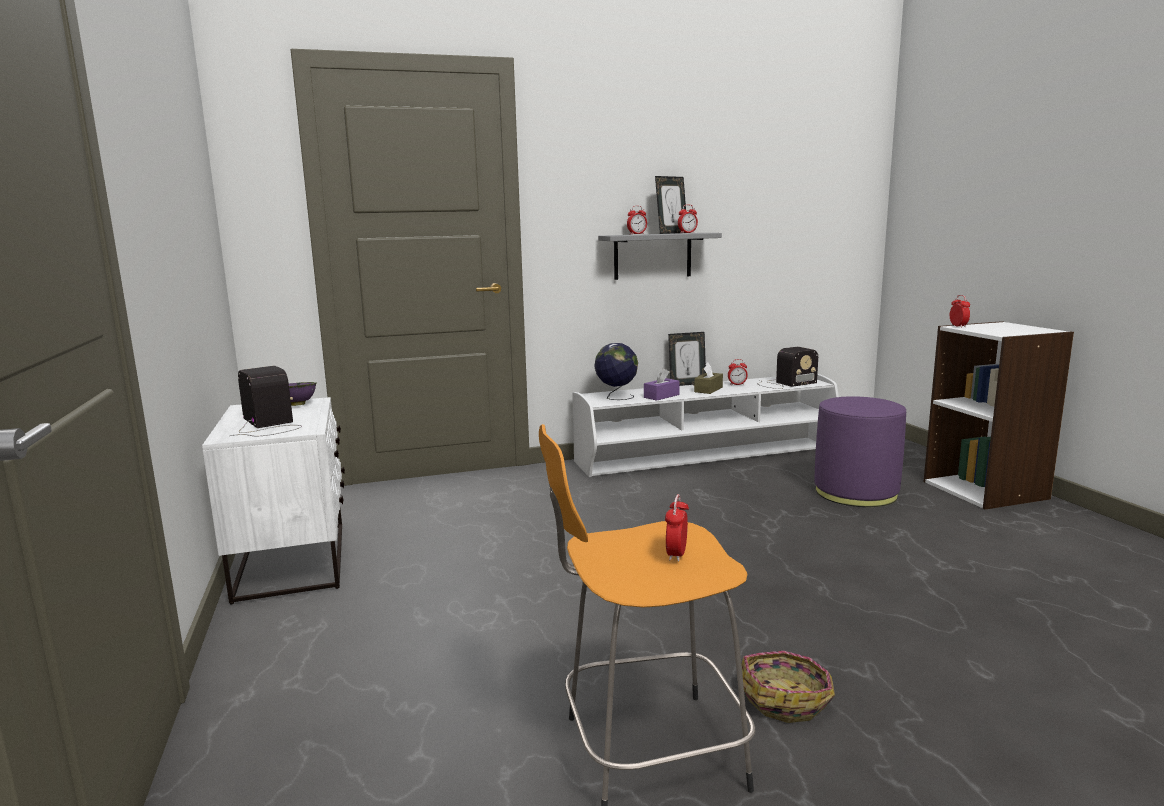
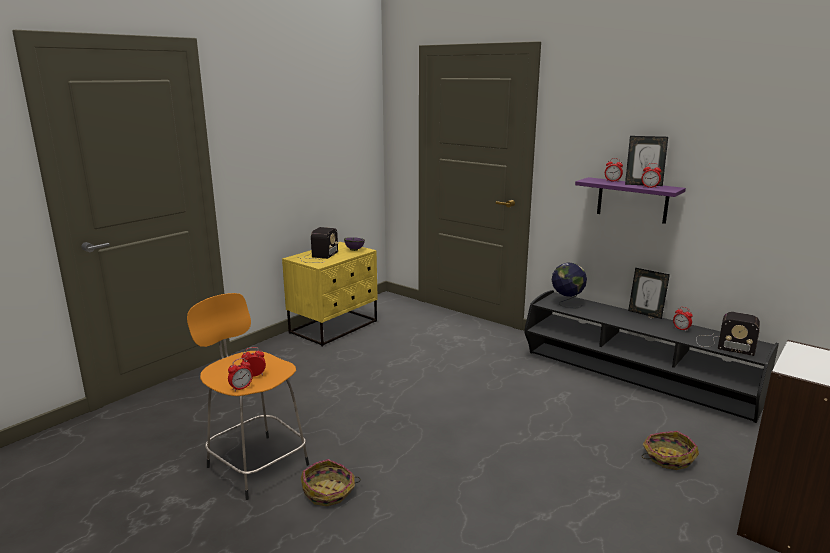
camera: 55 degrees right, 5 degrees up
(294, 561) = (334, 327): white nightstand -> yellow nightstand
(652, 256) = (632, 200): grey shelf -> purple shelf
(661, 396) = (596, 314): purple tissue box -> none
(707, 457) = (636, 379): white tv stand -> black tv stand
(708, 389) = (644, 324): brown tissue box -> none
(855, 492) = (667, 458): purple ottoman -> basket
(958, 326) = (801, 347): alarm clock -> alarm clock (241, 388)

